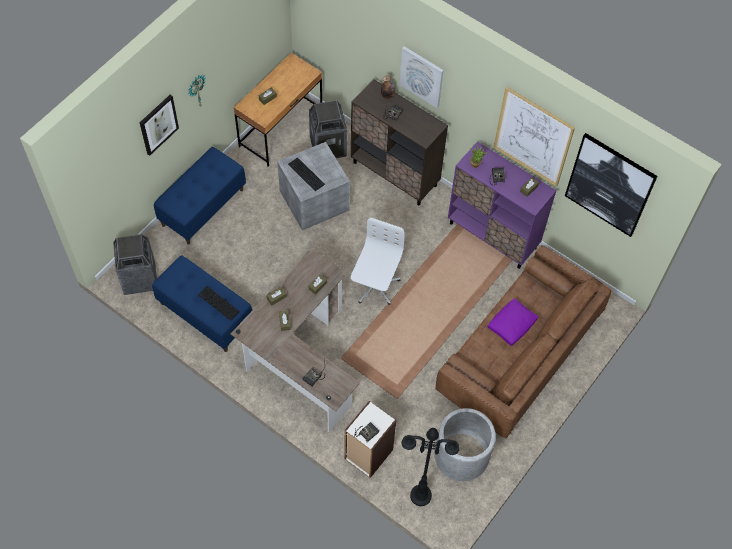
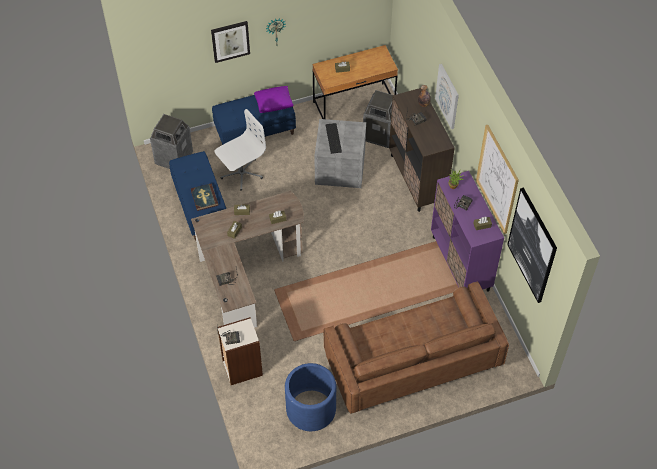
camera: 35 degrees right, 5 degrees down
(218, 304) = (204, 198): keyboard -> book
(374, 286) = (339, 252): white office chair -> white office chair (241, 173)
(420, 496) = (258, 419): black floor lamp -> none
(461, 455) = (311, 409): grey planter -> blue planter
(511, 325) = (411, 330): purple pillow -> purple pillow (273, 103)

